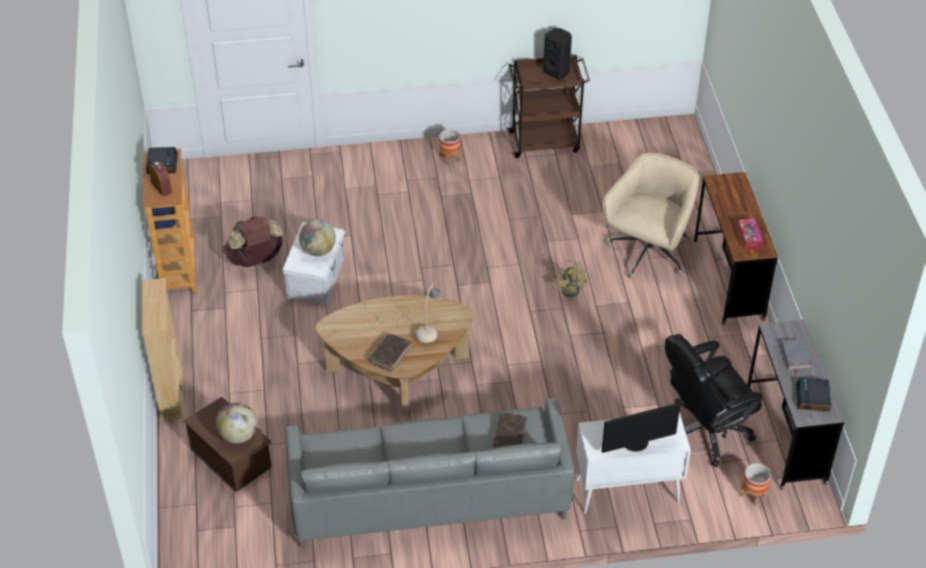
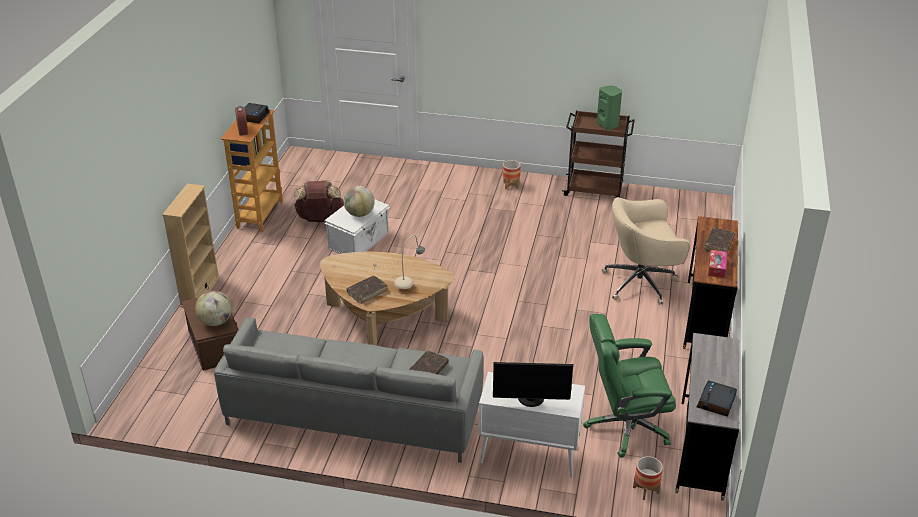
camera: 20 degrees right, 10 degrees down
(557, 72) = (608, 125): black speaker -> green speaker
(573, 288) = (563, 293): yellow fan -> none
(648, 254) = (641, 283): beige office chair -> beige office chair turned 150 degrees counterclockwise
(705, 431) = (625, 426): black office chair -> green office chair
(739, 208) = (718, 244): none -> brown book
(795, 356) = (715, 365): grey book -> none

